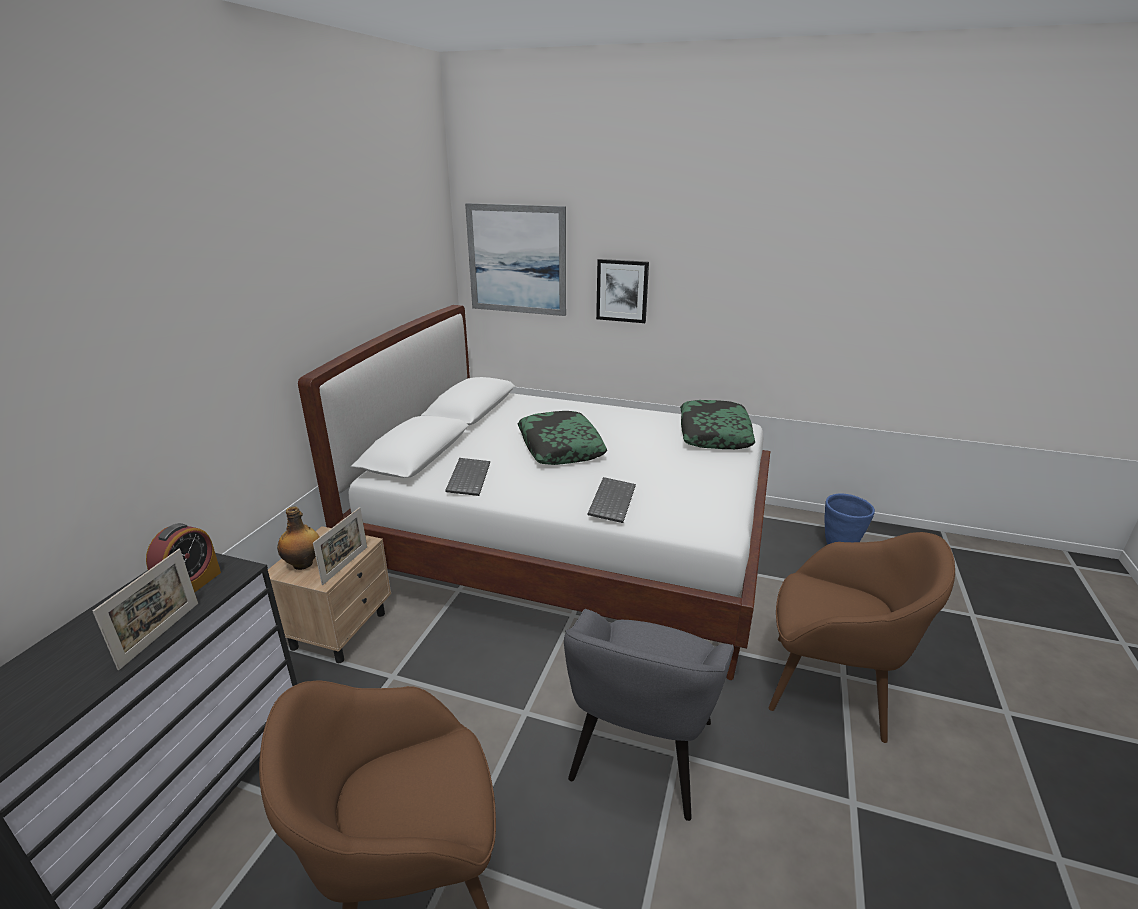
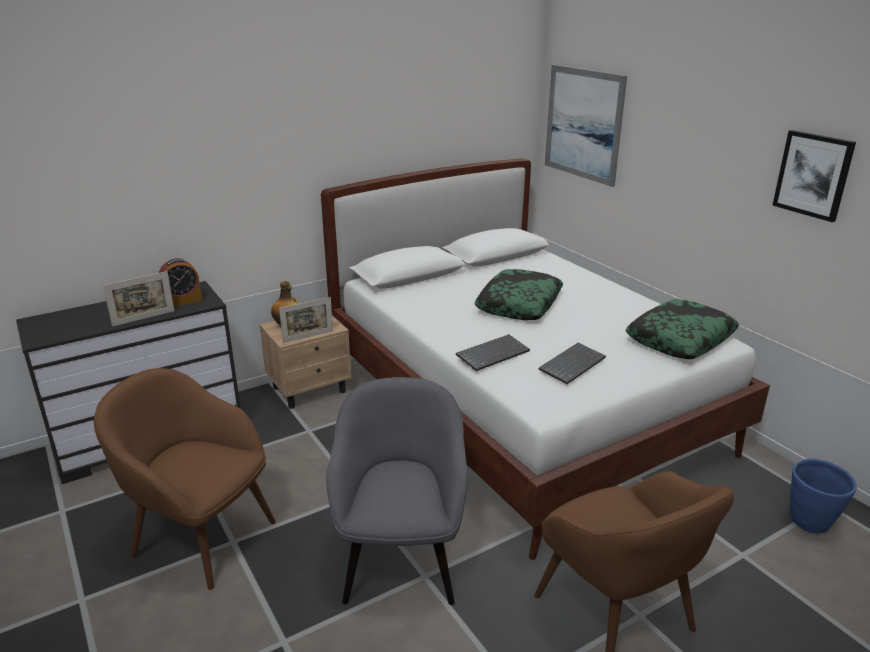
camera: 40 degrees right, 0 degrees up
(467, 477) = (419, 302): keyboard -> keyboard (571, 364)
(622, 290) = (663, 170): picture -> picture (813, 175)
(641, 753) = (401, 560): grey armchair -> grey armchair turned 120 degrees clockwise

